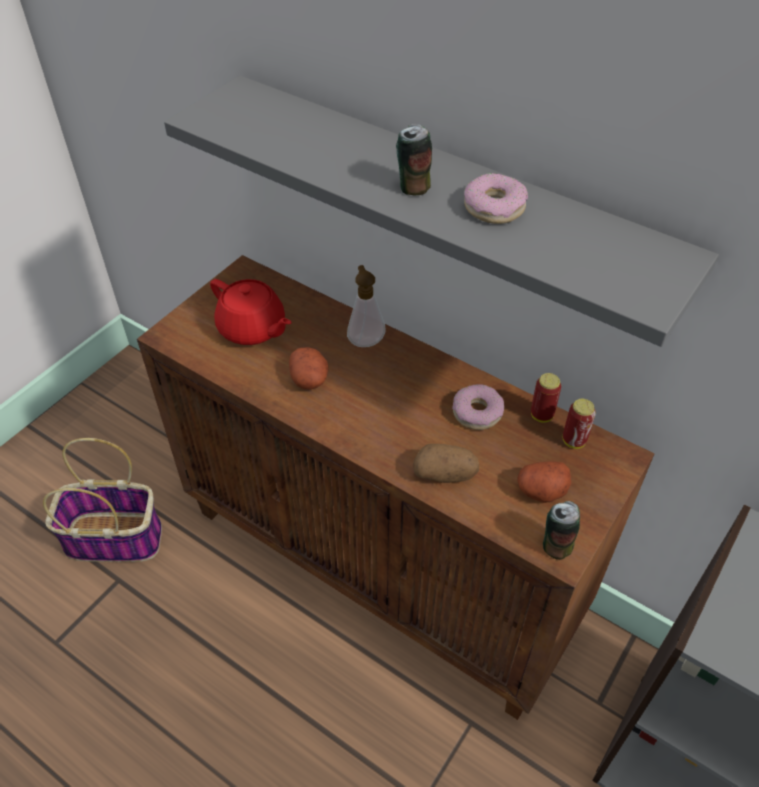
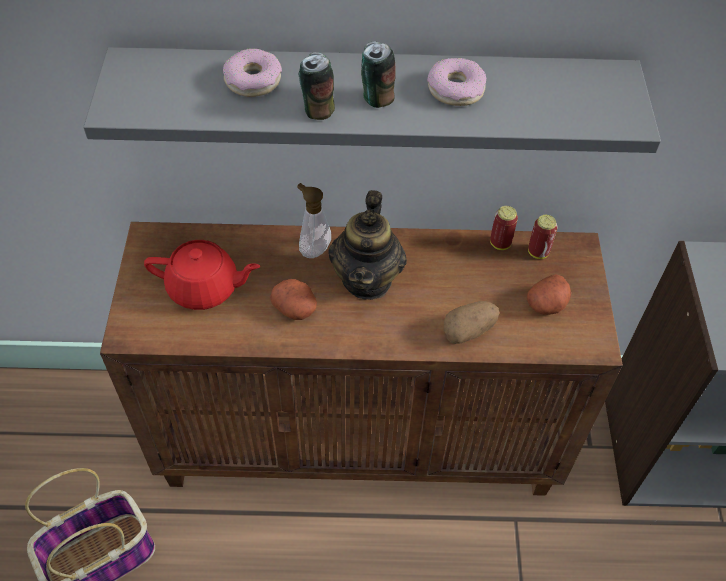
camera: 35 degrees left, 5 degrees up
(390, 386) = (367, 279): none -> teapot
(476, 412) = (451, 266): donut -> donut (252, 80)
(556, 545) = (588, 341): can -> can (318, 110)

